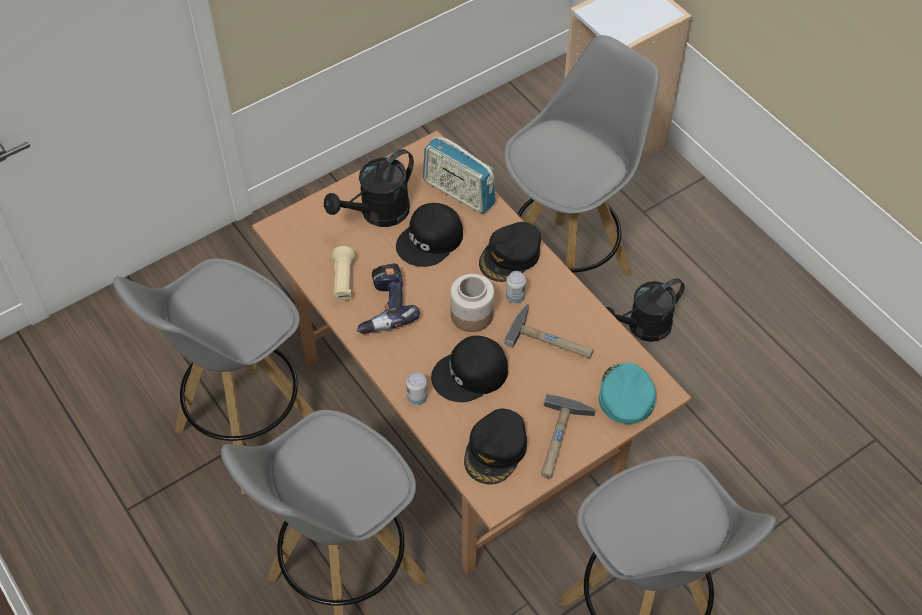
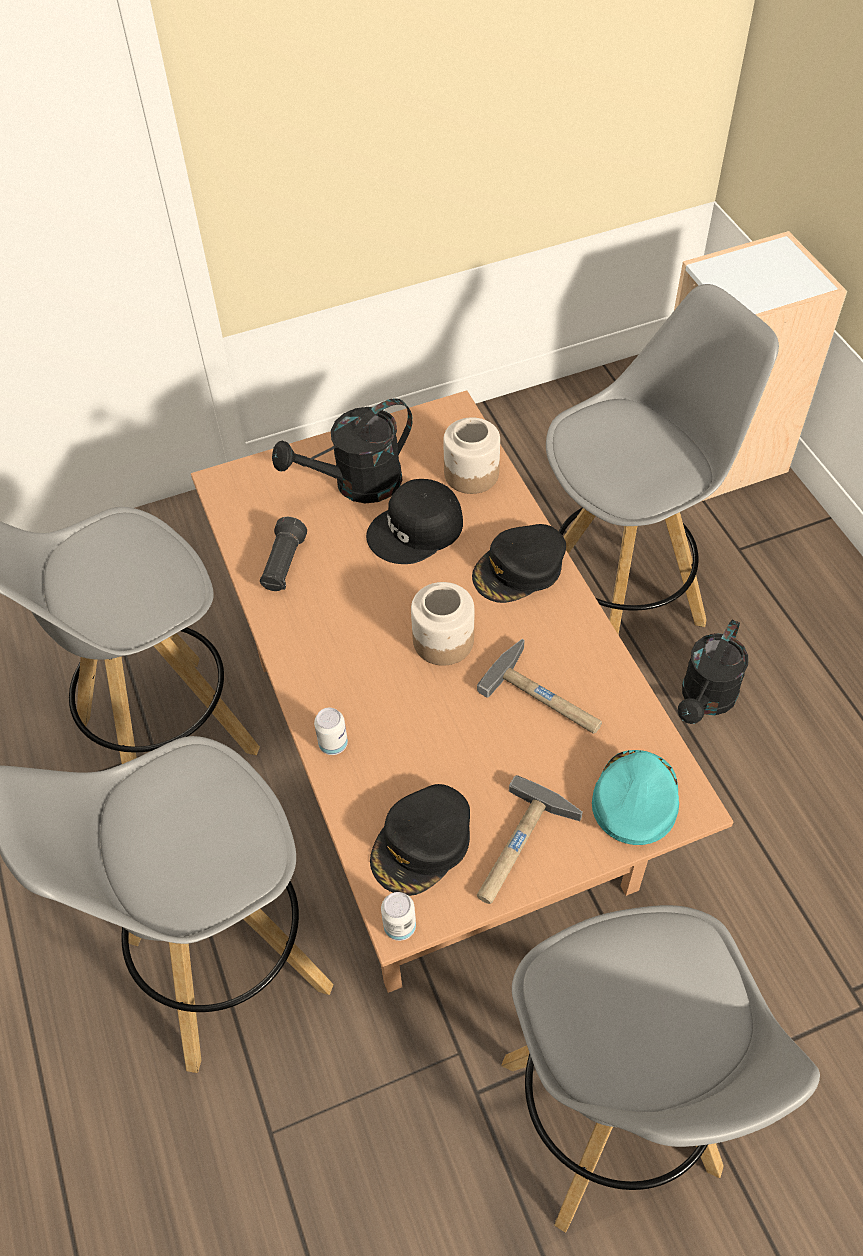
camera: 15 degrees right, 0 degrees up
(343, 281) = (283, 565): beige flashlight -> black flashlight
(383, 307) = (325, 609): power drill -> none
(458, 193) = (472, 474): radio -> jar
(471, 374) = (418, 725): black cap -> none
(515, 297) = (510, 627): can -> can (400, 926)
(642, 328) = (705, 700): black watering can -> black watering can turned 45 degrees counterclockwise

